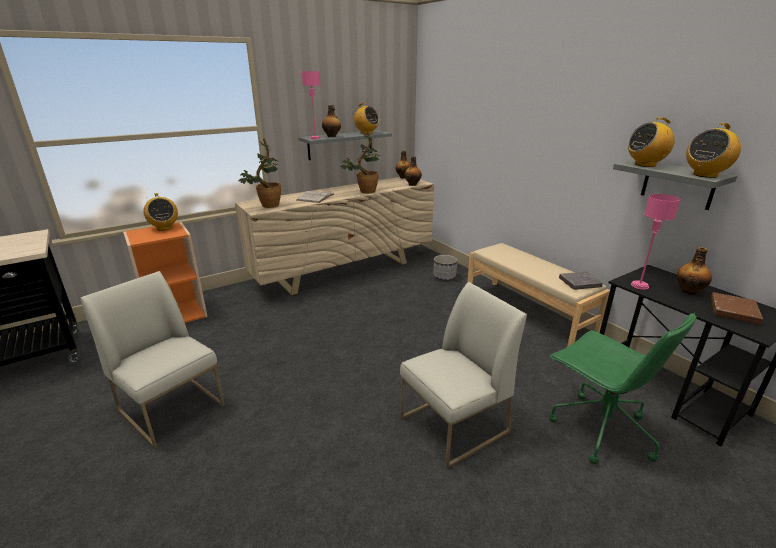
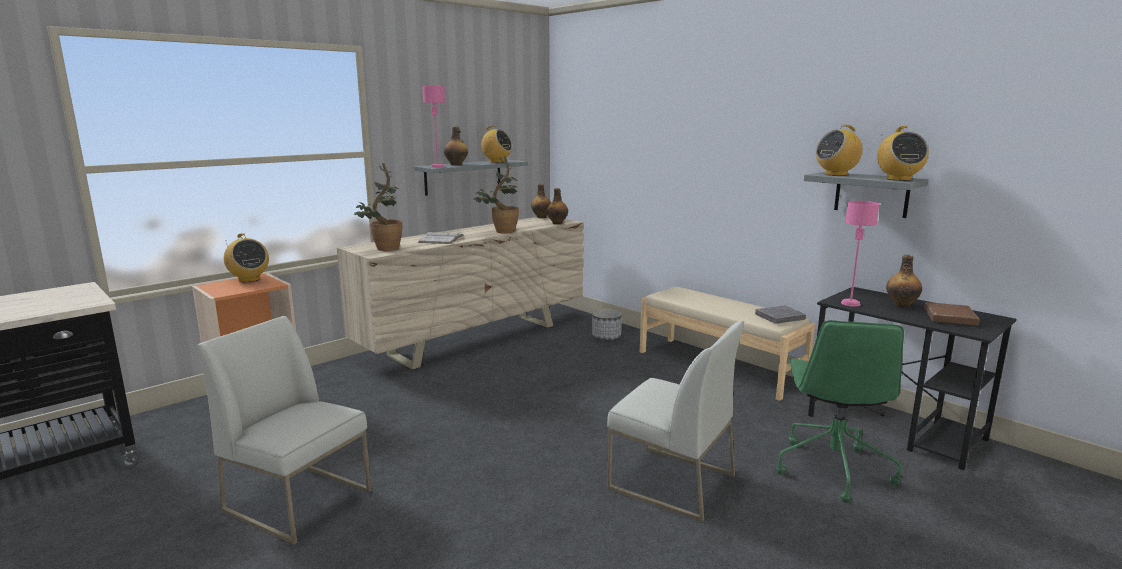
camera: 10 degrees left, 10 degrees down
(454, 426) = (670, 482): white chair -> white chair turned 75 degrees clockwise
(597, 427) = (831, 467): green office chair -> green office chair turned 60 degrees clockwise
(705, 175) = (898, 179): radio -> radio turned 45 degrees counterclockwise

